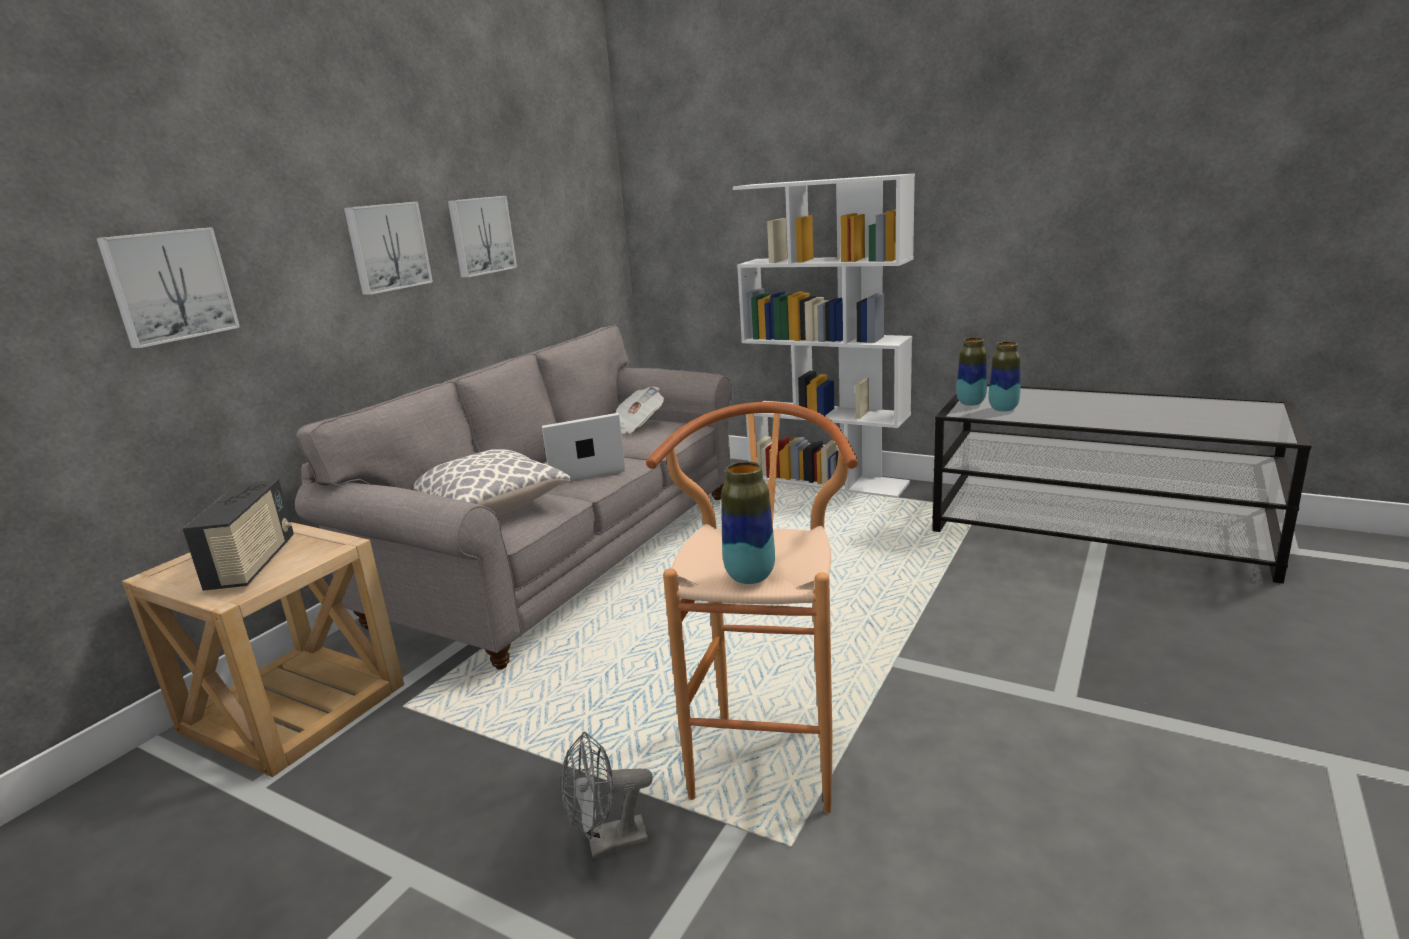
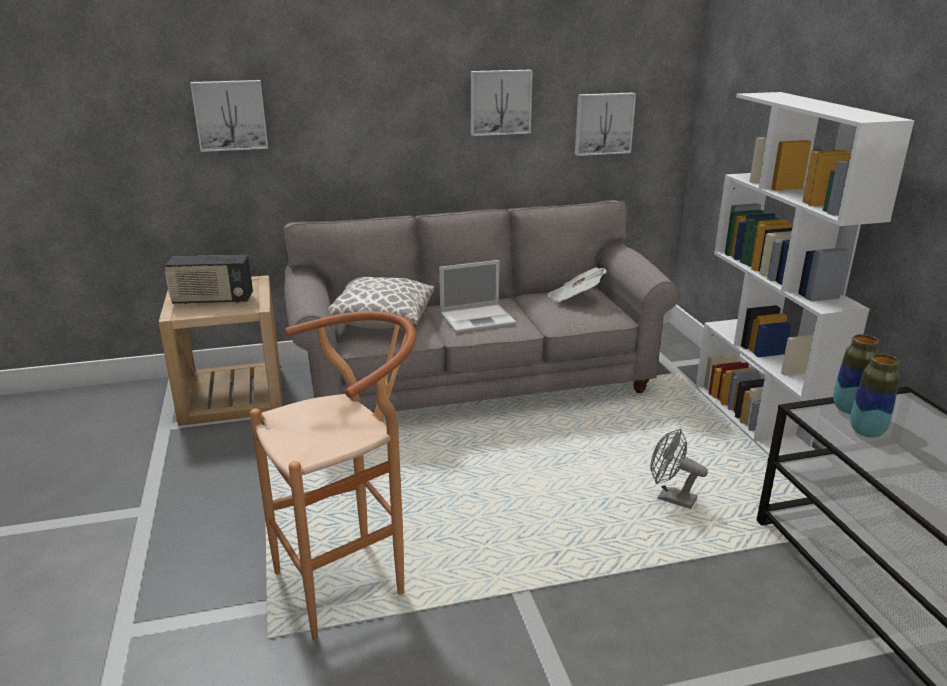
camera: 45 degrees right, 5 degrees up
(253, 564) = (212, 300): radio -> radio turned 45 degrees clockwise
(387, 247) = (402, 104): picture -> picture (603, 123)
(580, 470) = (478, 318): laptop -> laptop turned 135 degrees clockwise
(608, 843) = (215, 563): grey fan -> grey fan (670, 498)
(750, 577) = (291, 441): vase -> none

